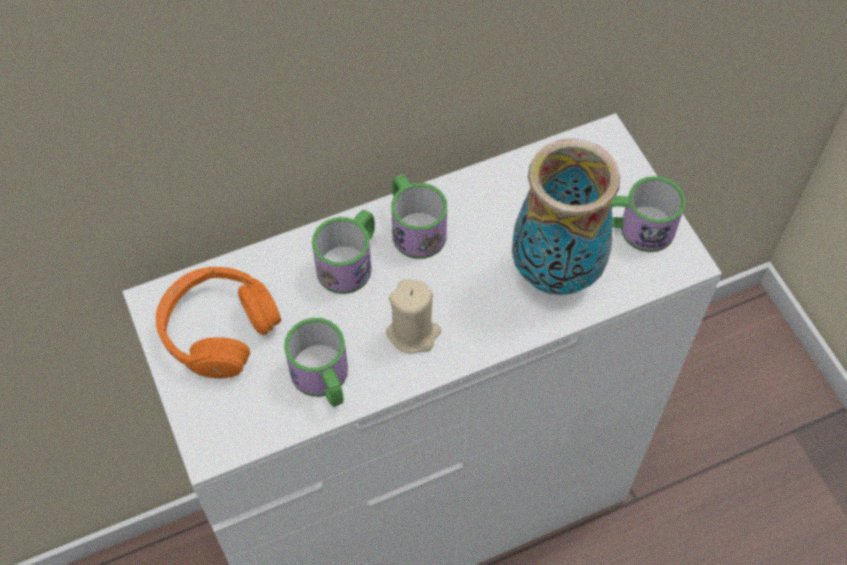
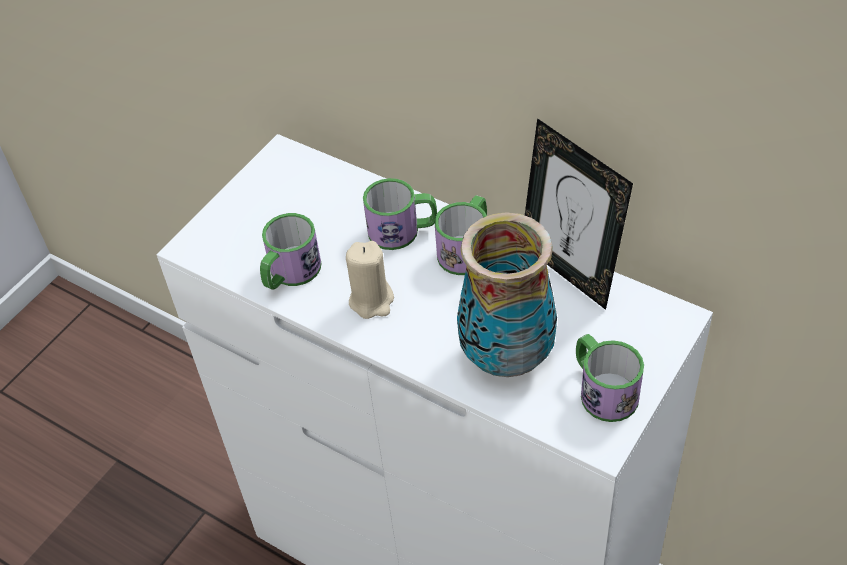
camera: 60 degrees right, 10 degrees down
(218, 329) = (286, 195): orange headphones -> none
(500, 174) = (569, 271): none -> picture frame

